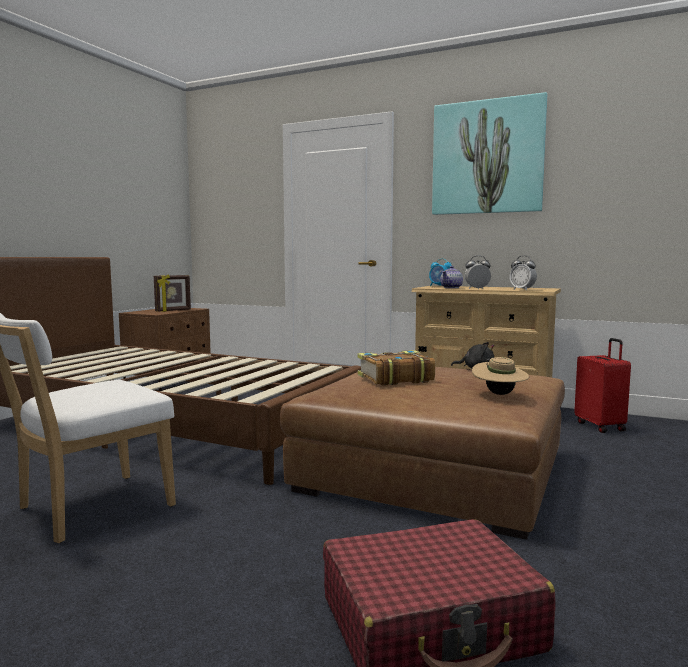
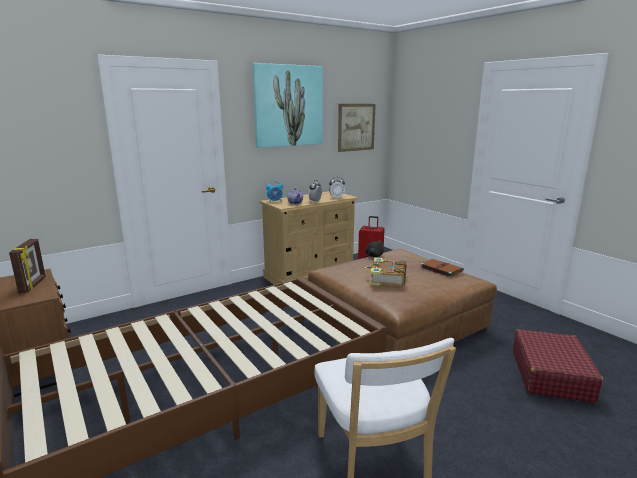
camera: 60 degrees left, 10 degrees up
(499, 394) = (440, 269): beige hat -> brown book
(624, 185) = (356, 127): none -> picture

